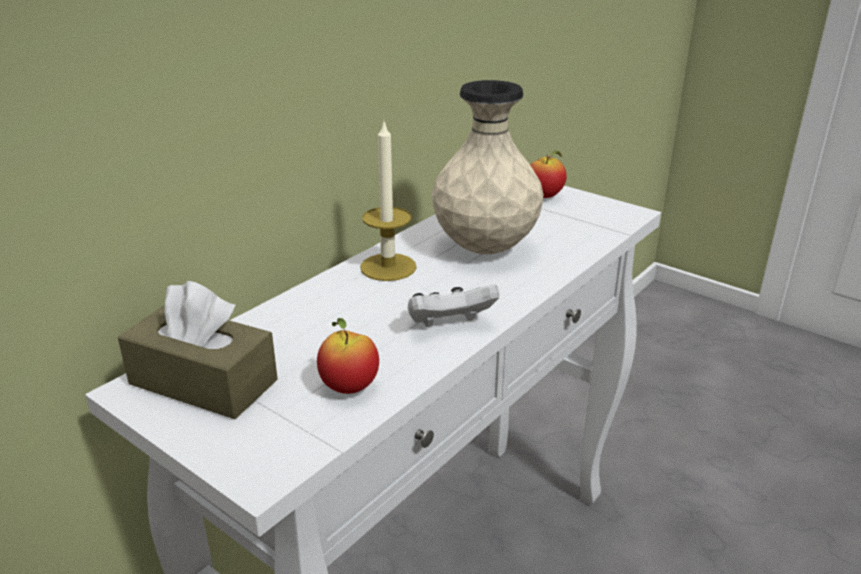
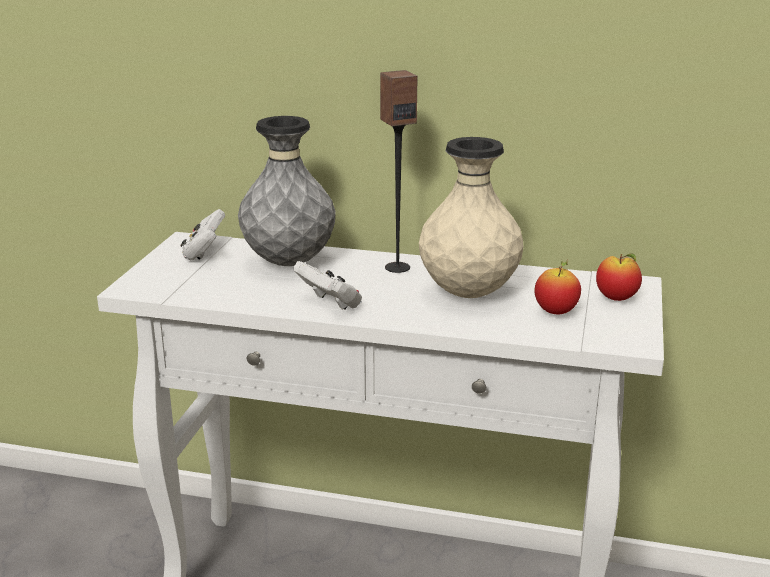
camera: 65 degrees right, 5 degrees down
(203, 382) = (204, 253): brown tissue box -> white game controller
(307, 326) = (289, 263): none -> grey vase
(349, 387) = (227, 290): apple -> apple (556, 312)
(388, 267) = (397, 267): candle -> speaker

